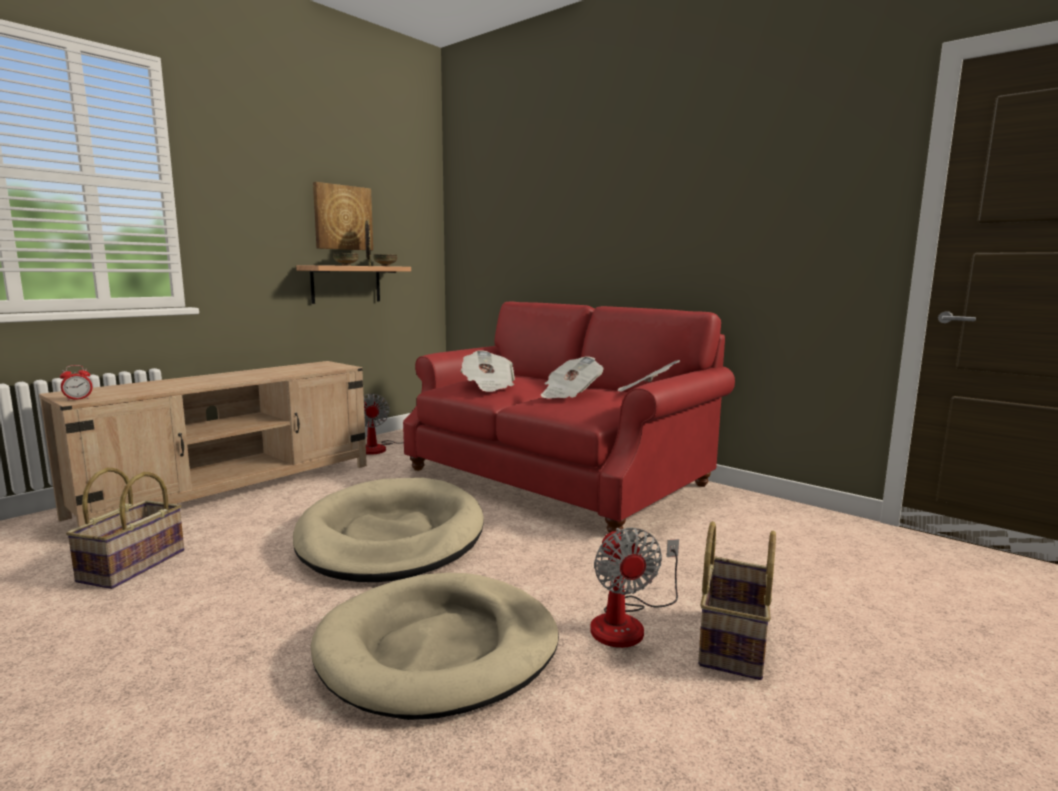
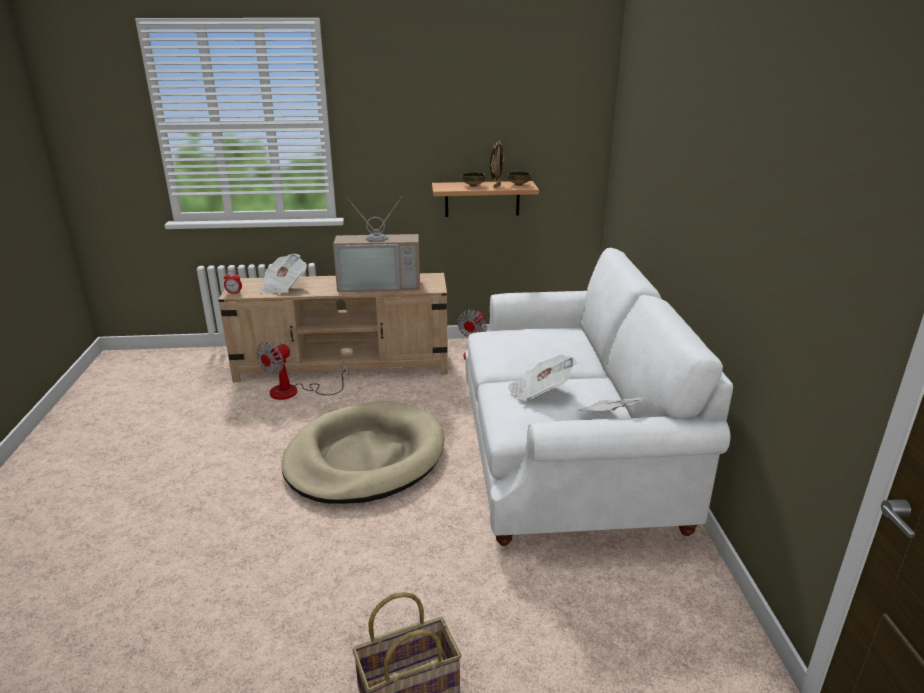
camera: 45 degrees right, 15 degrees up
(133, 566) = (230, 414): basket -> none
(276, 371) = (380, 284): none -> television
(342, 217) = (482, 135): picture -> none
(439, 649) = (263, 565): beige dog bed -> none
(488, 386) = (510, 349): newspaper -> newspaper (283, 287)
(557, 477) = (567, 453): red sofa -> white sofa
(628, 622) = (377, 623): fan -> fan (294, 392)

